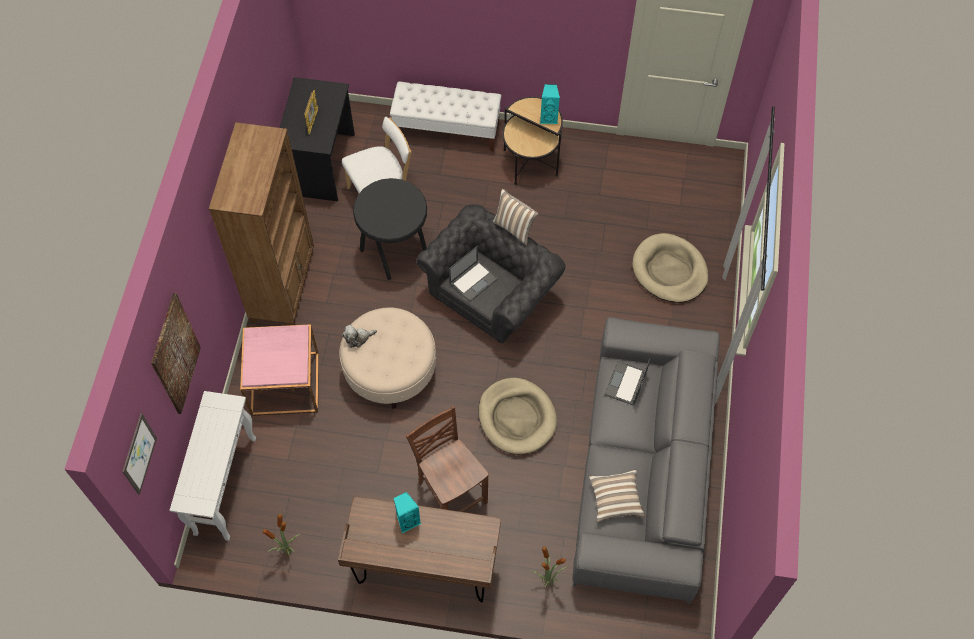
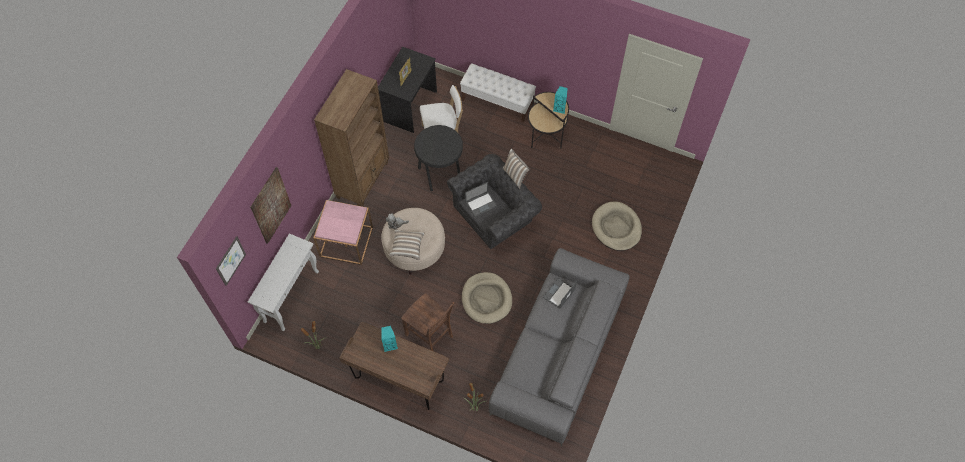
camera: 15 degrees right, 0 degrees up
(451, 492) = (430, 336): brown chair -> brown chair turned 150 degrees clockwise
(616, 499) = (529, 366): pillow -> pillow (407, 247)

